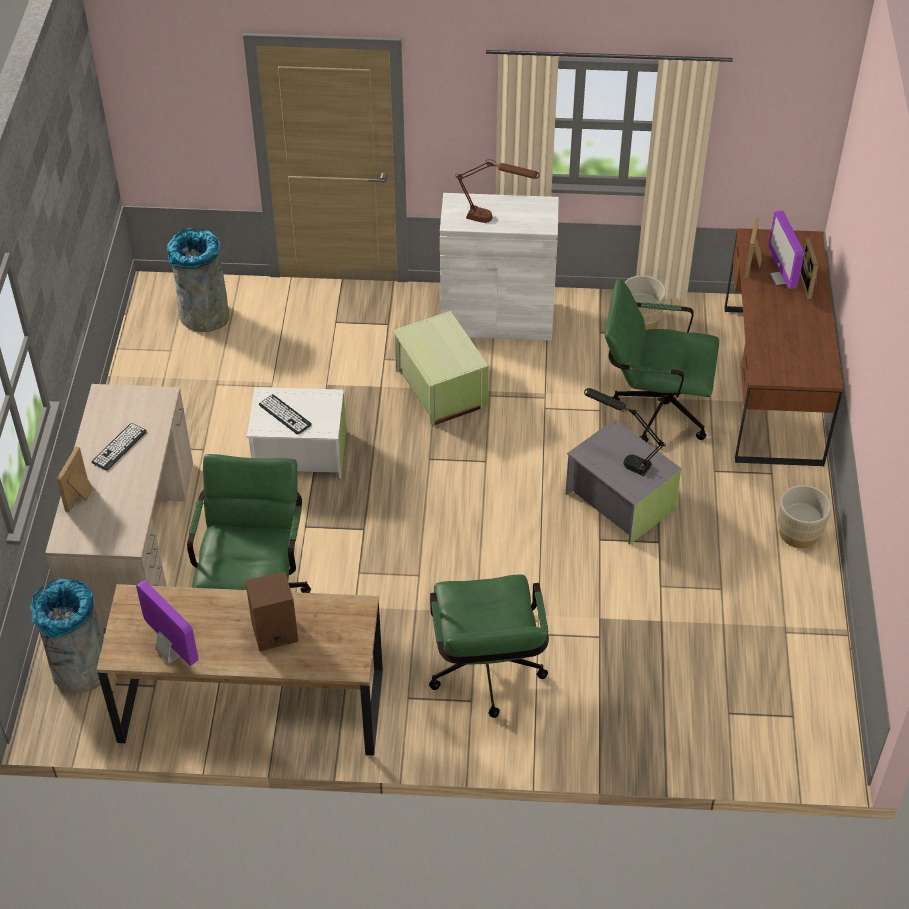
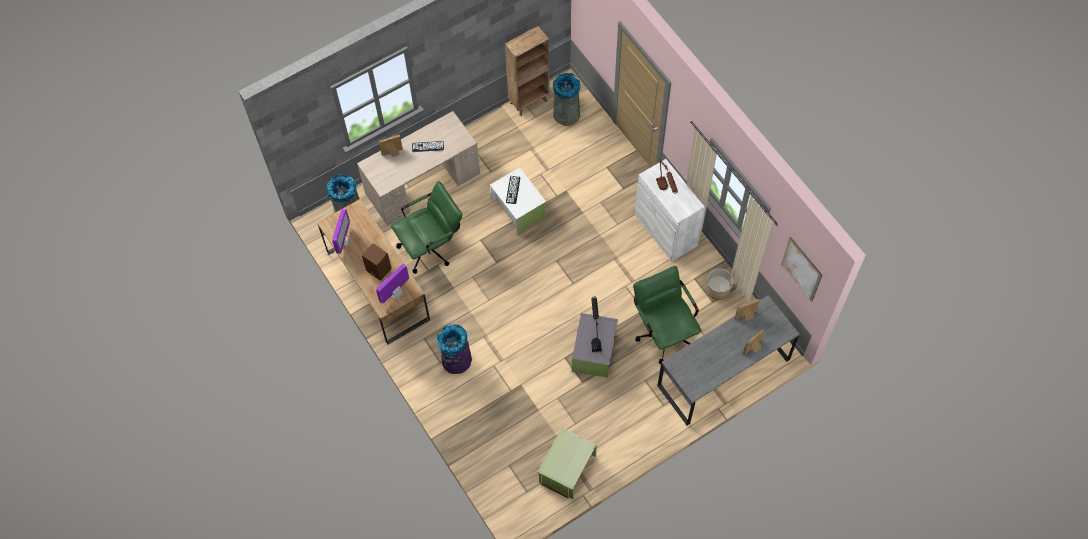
camera: 55 degrees right, 15 degrees up
(138, 342) = (529, 101): none -> brown bookcase
(440, 388) = (601, 236): green storage box -> green storage box (566, 469)
(486, 677) = (456, 360): green office chair -> purple trash can
(771, 383) = (723, 372): brown desk -> grey desk
(781, 278) = (748, 334): monitor -> monitor (396, 294)
(784, 115) = (801, 269): none -> picture
(798, 533) = (634, 437): beige planter -> none

